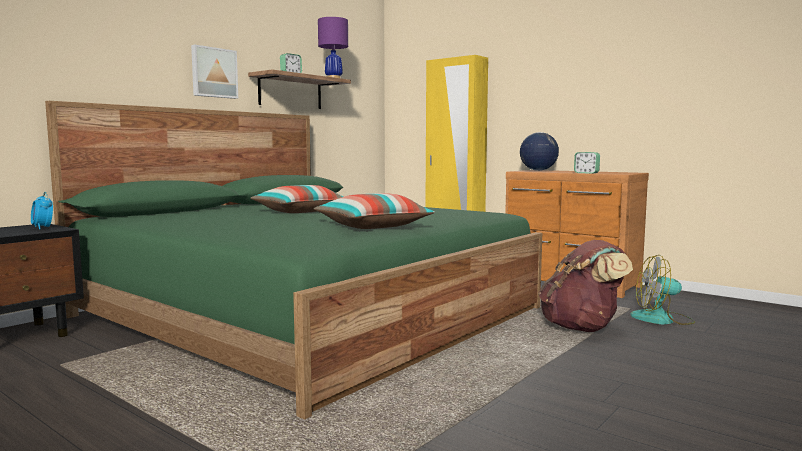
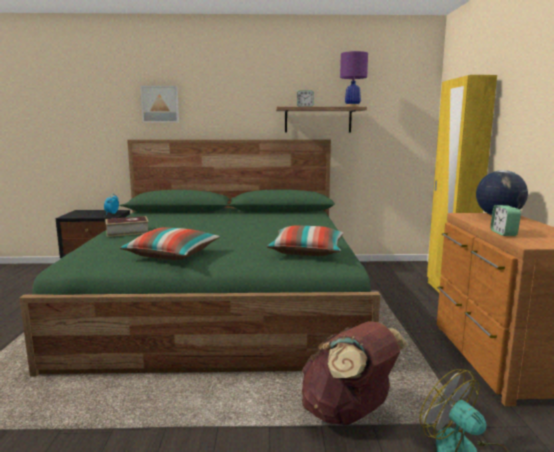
camera: 50 degrees right, 5 degrees up
(213, 72) = (245, 111): picture -> picture (160, 104)
(219, 225) = (127, 232): none -> book
(300, 212) = (225, 226): pillow -> pillow (306, 252)

